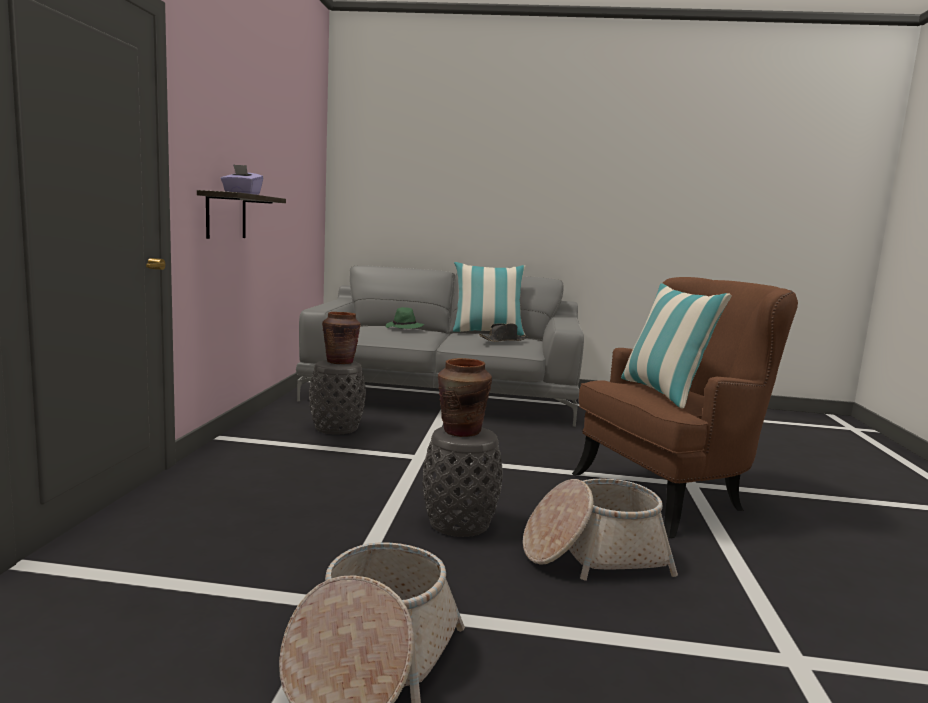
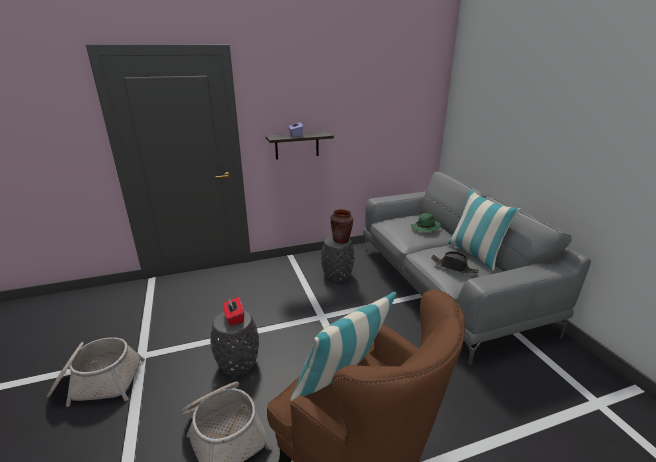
camera: 65 degrees right, 15 degrees up
(461, 431) = (234, 317): brown vase -> red tissue box

